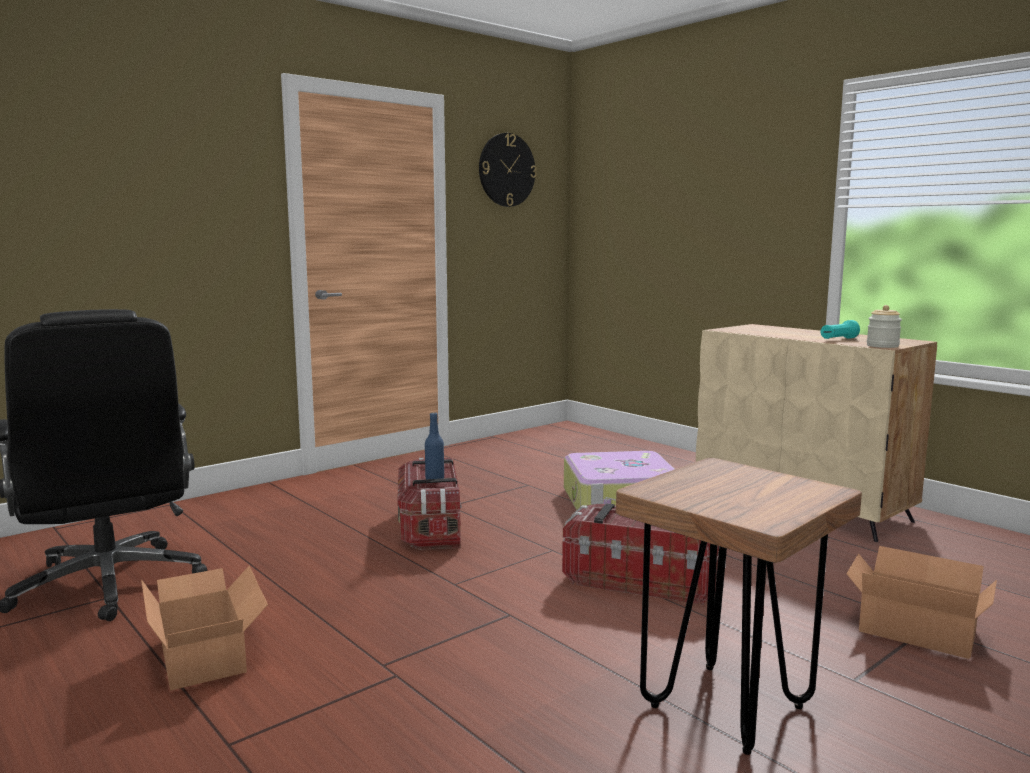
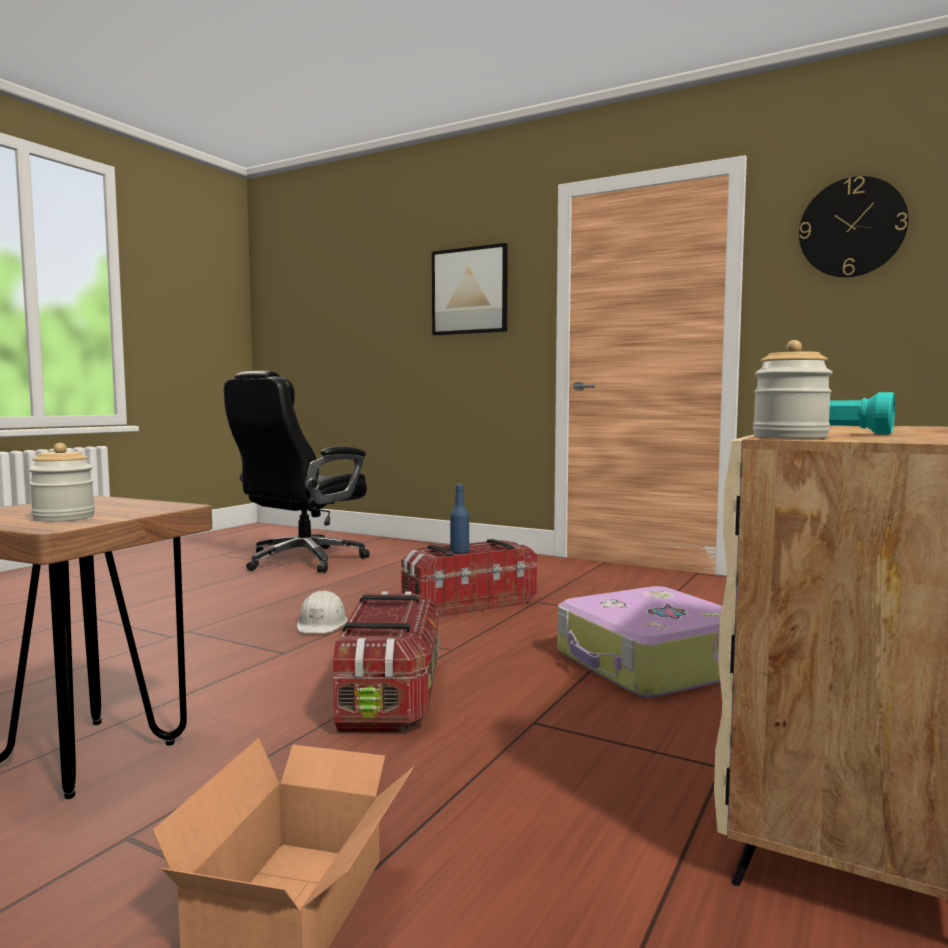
camera: 70 degrees right, 5 degrees down
(174, 178) = (469, 291): none -> picture
(207, 654) = (206, 593): cardboard box -> none
(429, 592) = (322, 624): none -> white hard hat
(783, 489) = (64, 518): none -> jar

